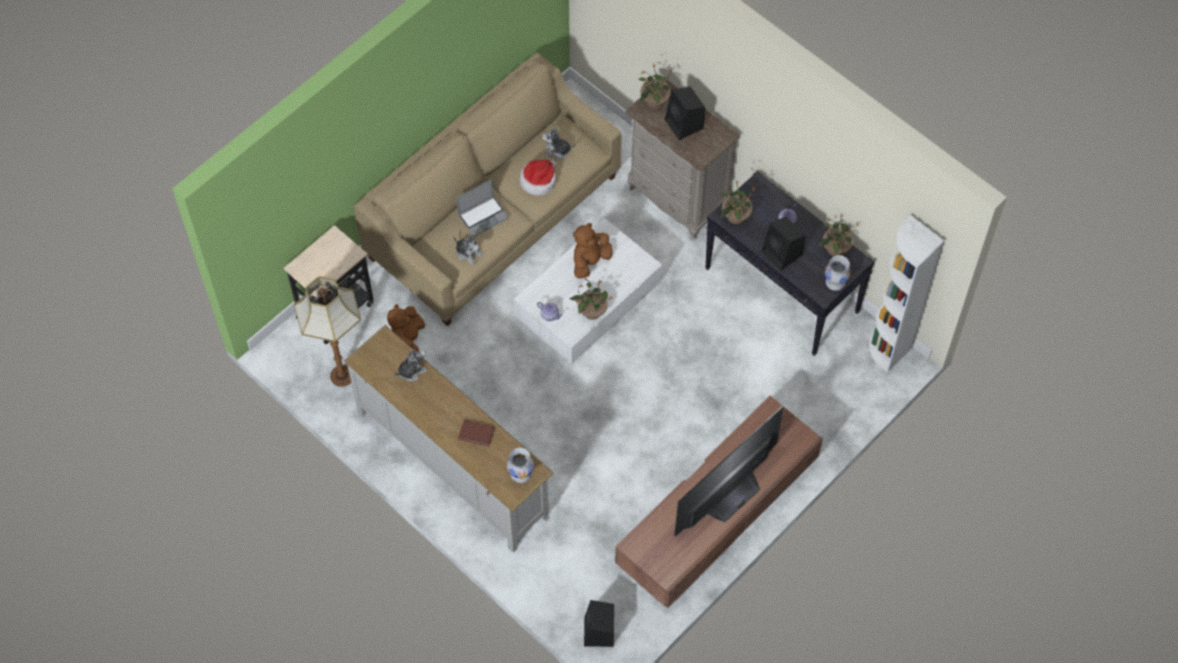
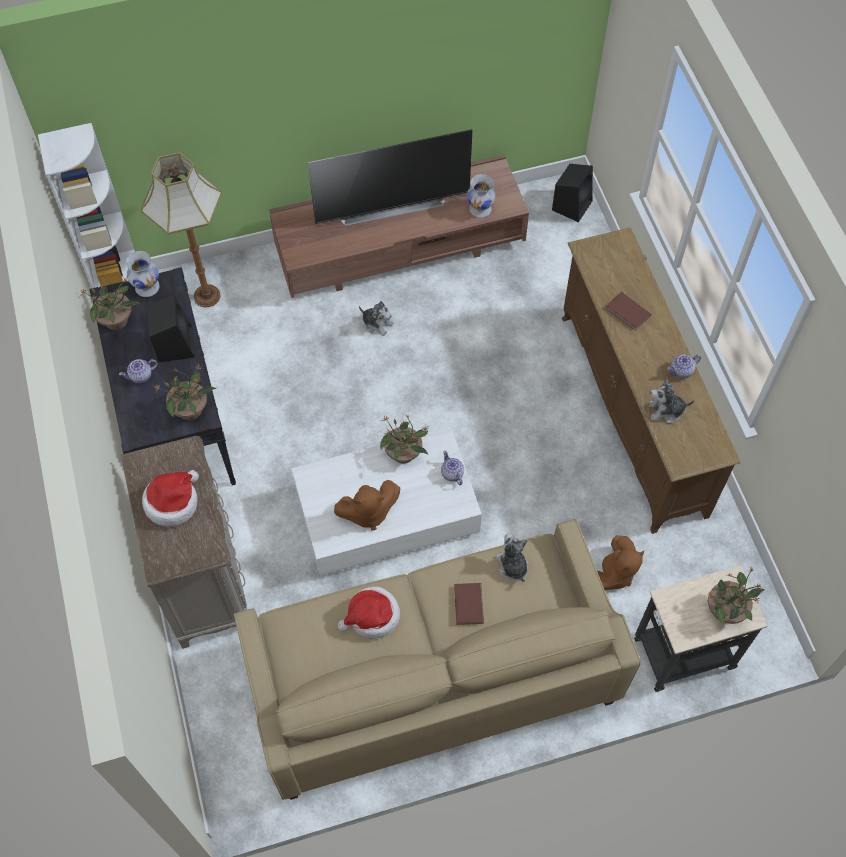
camera: 150 degrees left, 0 degrees up
(342, 376) = (709, 567): floor lamp -> floor lamp (206, 295)
(414, 406) = (681, 371): none -> teapot
(453, 463) = (630, 413): grey cabinet -> brown cabinet
(483, 216) = (467, 605): laptop -> brown book
(520, 474) = (602, 254): white vase -> white vase (480, 209)
(557, 151) = (323, 647): plush toy -> plush toy (377, 323)
(654, 101) = (185, 554): potted plant -> potted plant (726, 610)
(684, 124) = (173, 502): black speaker -> hat

